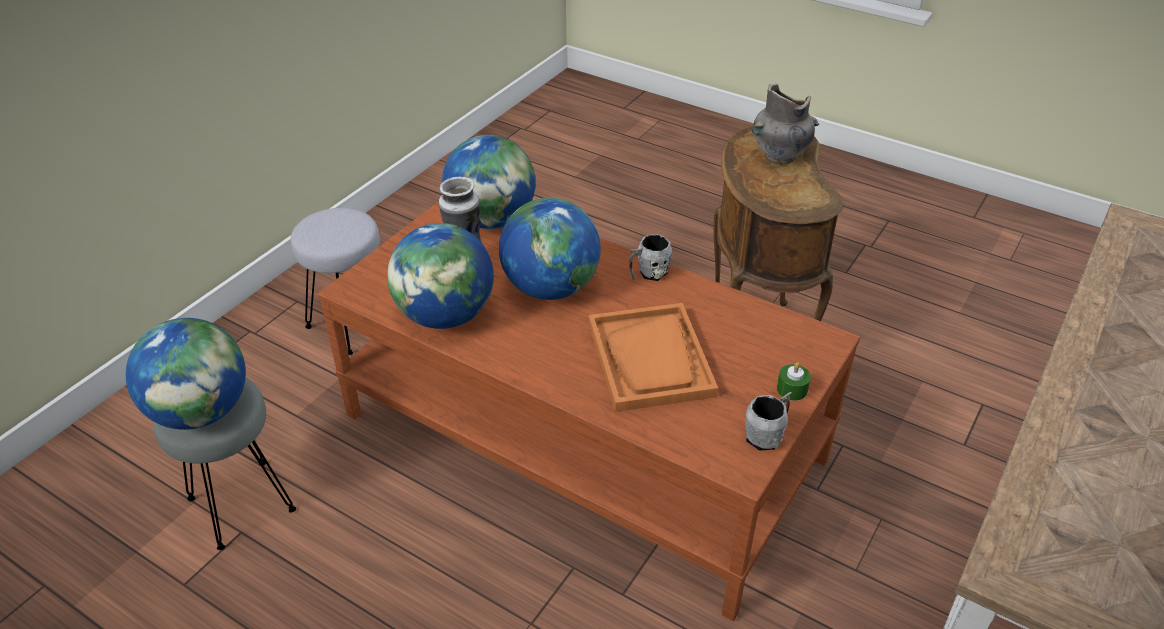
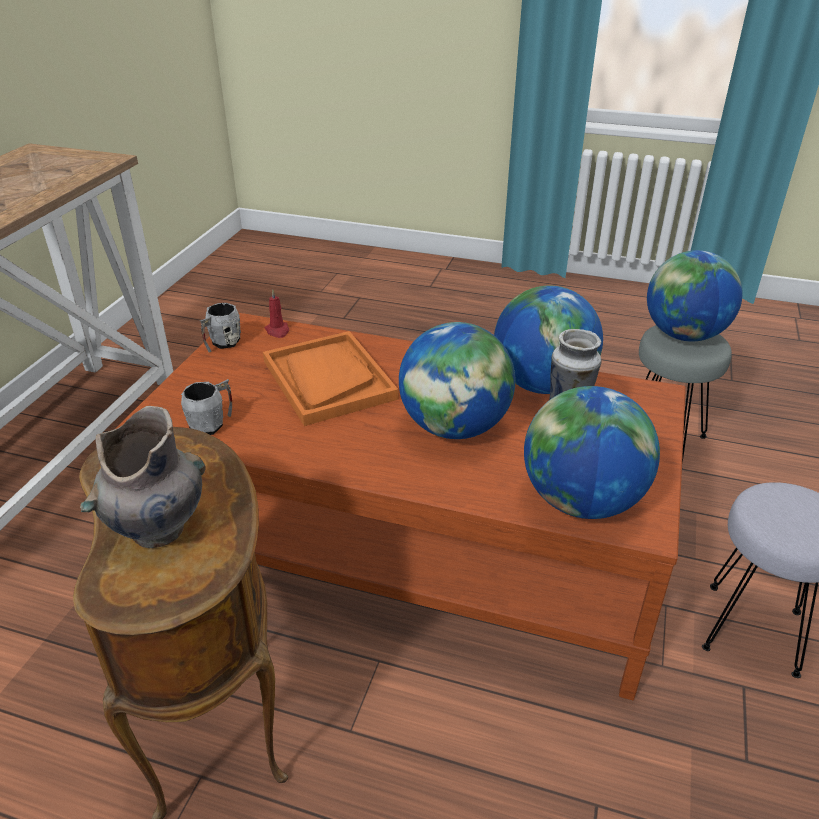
camera: 165 degrees right, 5 degrees down
(648, 274) = (349, 462): grey mug -> grey mug (212, 424)
(699, 446) = (278, 331): none -> red candle
(792, 389) = (194, 377): green candle -> none

